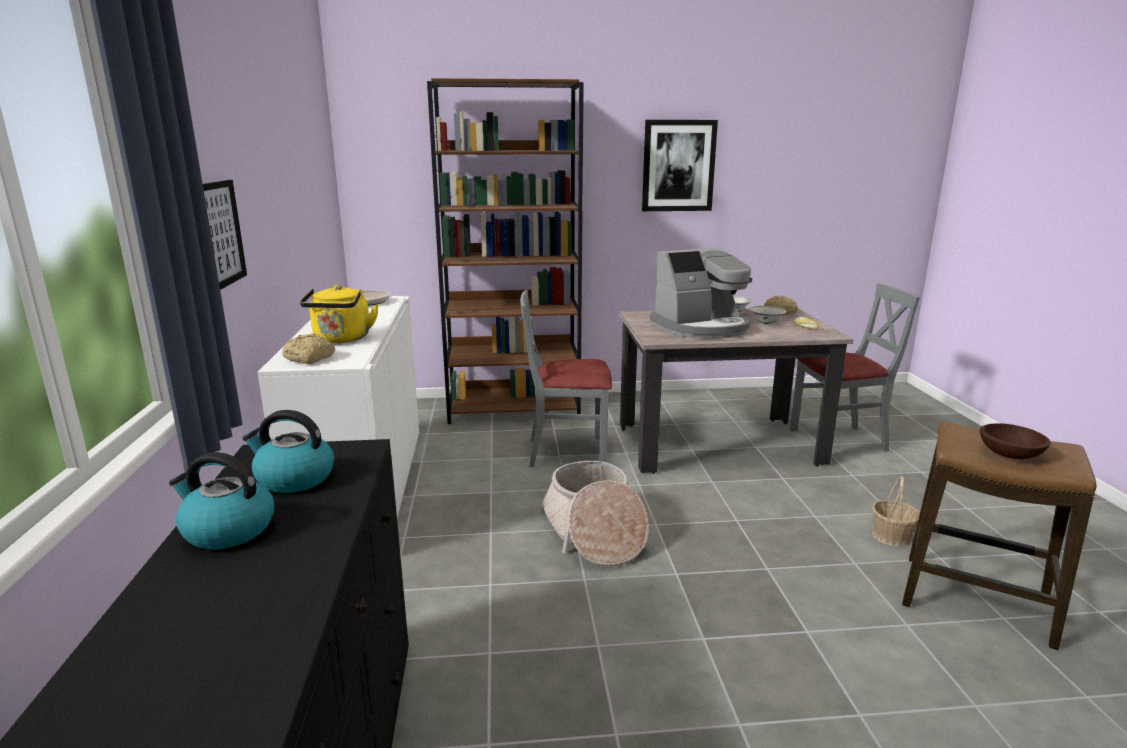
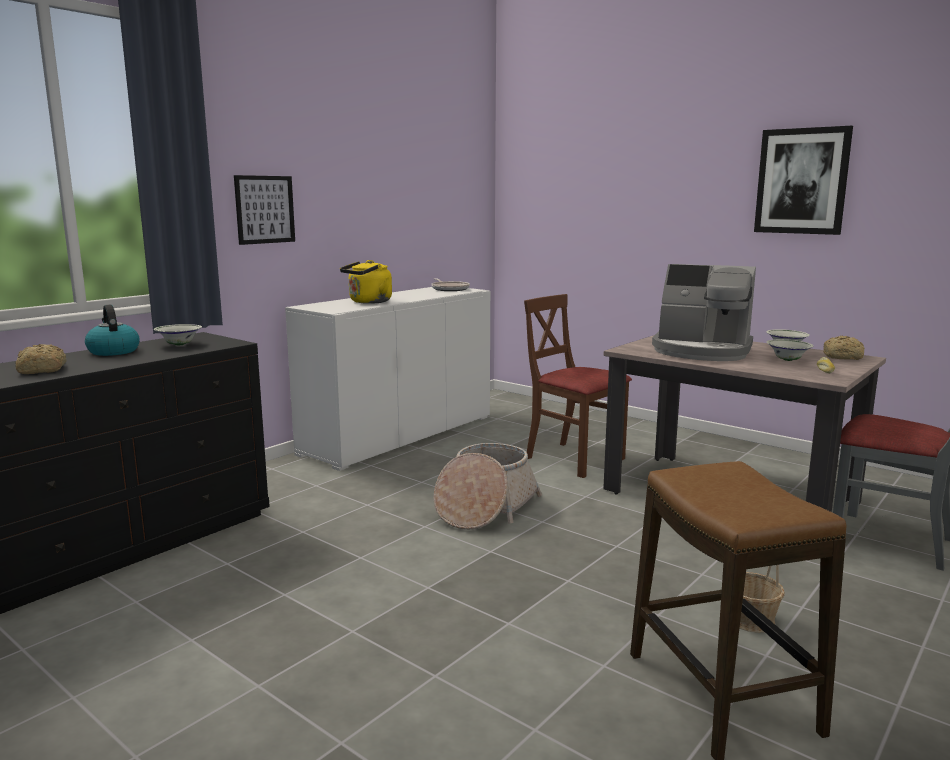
camera: 45 degrees right, 5 degrees down
(293, 478) = (179, 345): kettle -> white bowl
(309, 359) = (323, 306): bread -> bread (41, 370)
(514, 409) = (594, 421): brown bookcase -> none
(567, 452) = (574, 459): grey chair -> brown chair
(1010, 454) = (720, 494): brown bowl -> none

